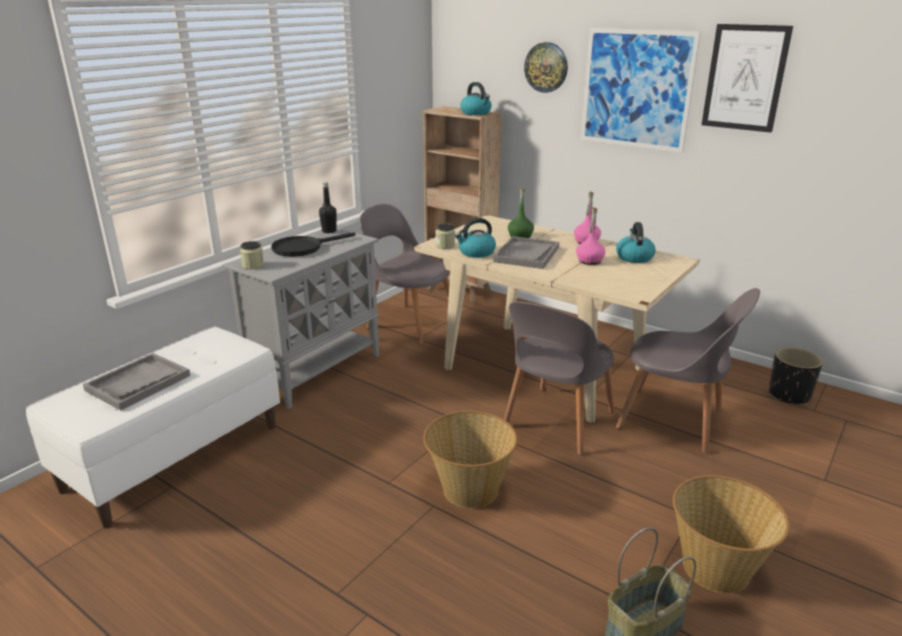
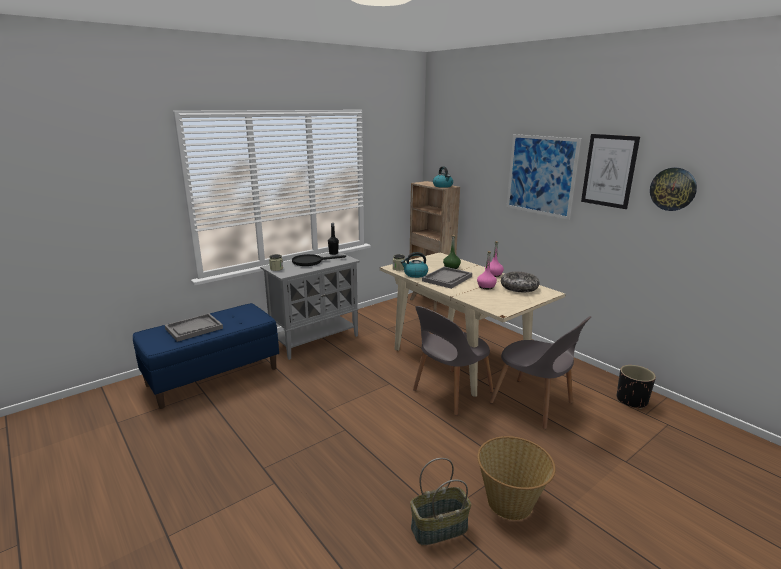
camera: 15 degrees right, 5 degrees down
(175, 456) = (213, 376): white bench -> blue bench
(409, 323) = (387, 318): grey chair -> none
(469, 489) = (372, 423): basket -> none
(546, 67) = (487, 158): wall clock -> wall clock (673, 189)
(634, 257) = (519, 287): kettle -> bowl

